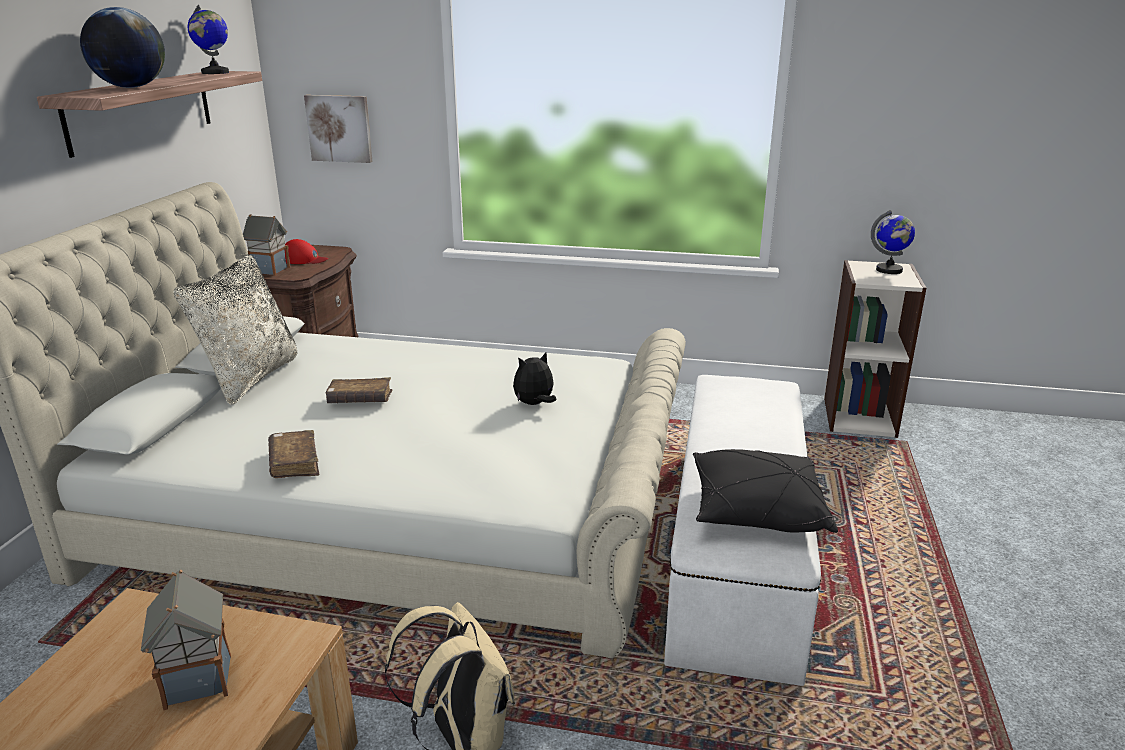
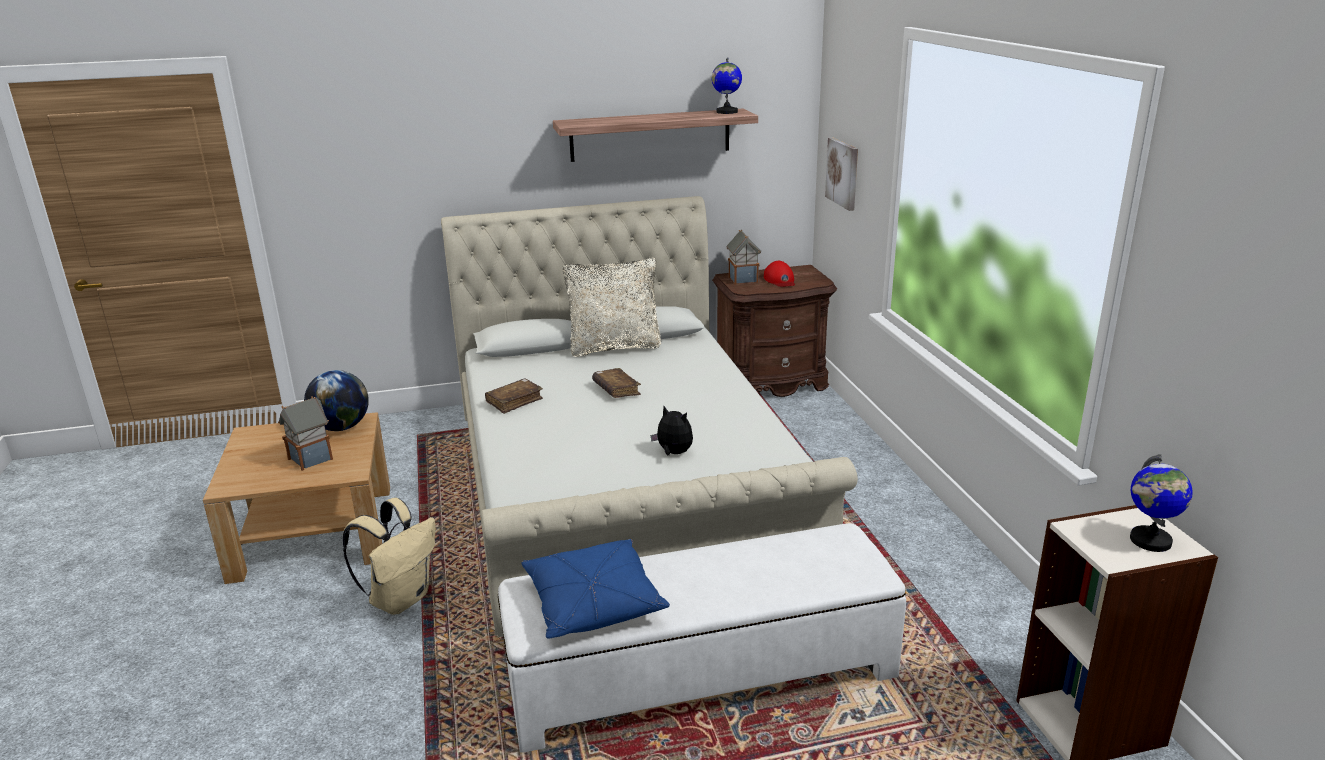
camera: 65 degrees right, 0 degrees up
(131, 87) = (615, 120): globe -> globe (341, 427)
(756, 511) = (593, 603): black pillow -> blue pillow

